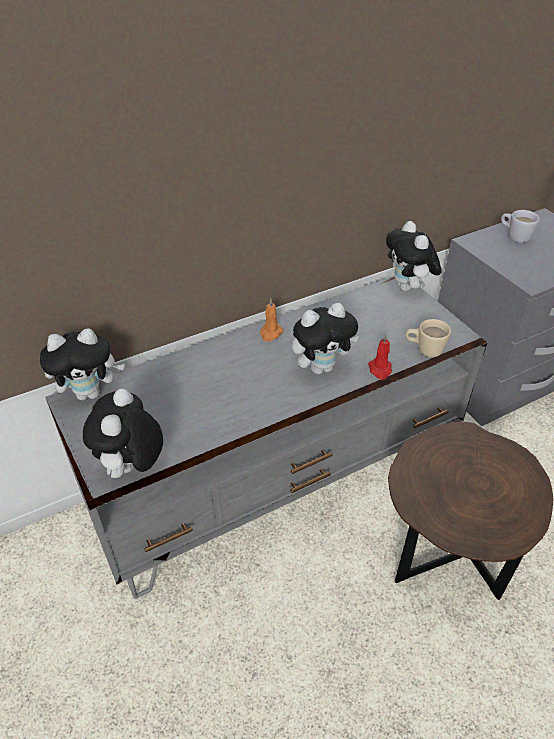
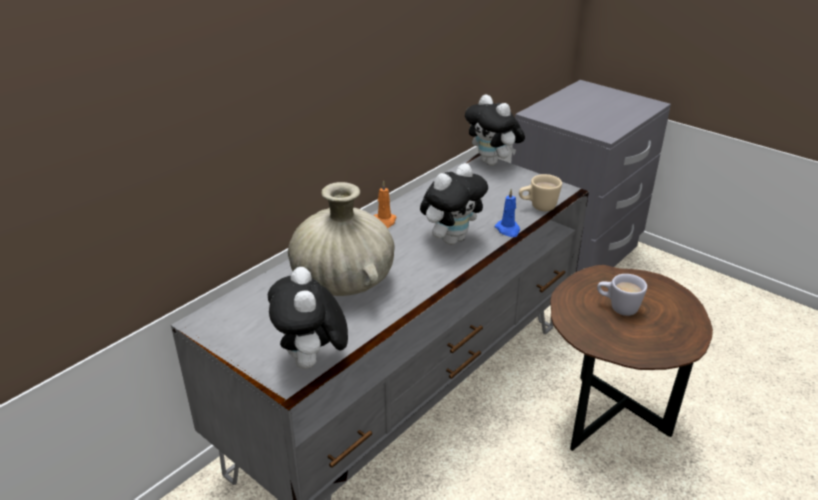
camera: 20 degrees left, 10 degrees down
(90, 393) = (222, 310): plush toy -> none
(202, 389) = (343, 281): none -> beige vase
(380, 370) = (508, 230): red candle -> blue candle
(514, 236) = (568, 103): white mug -> white mug (617, 307)

